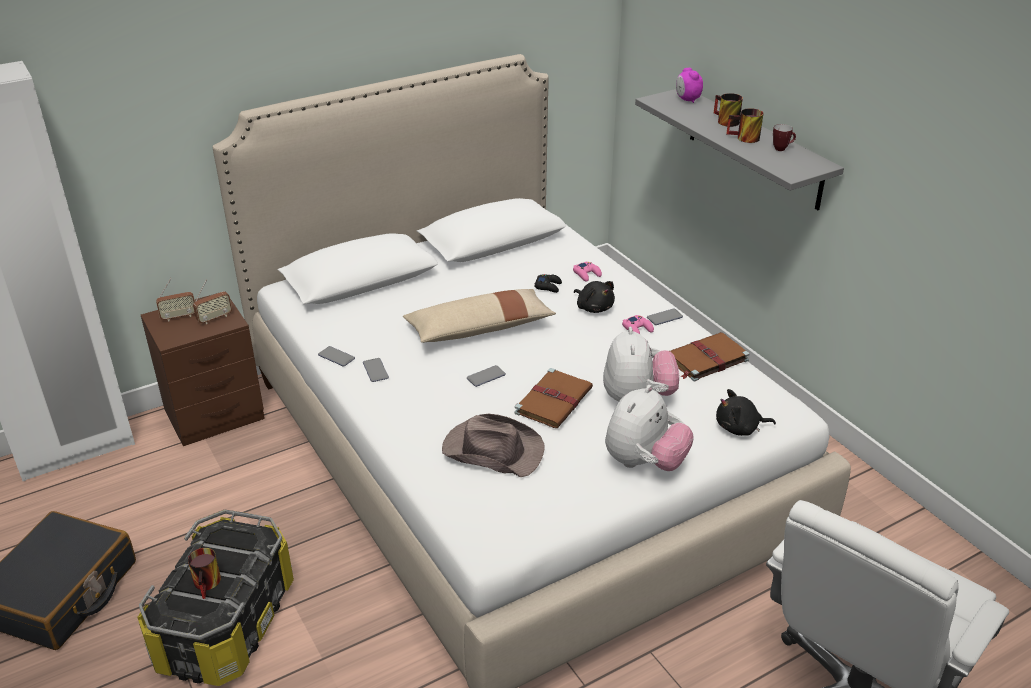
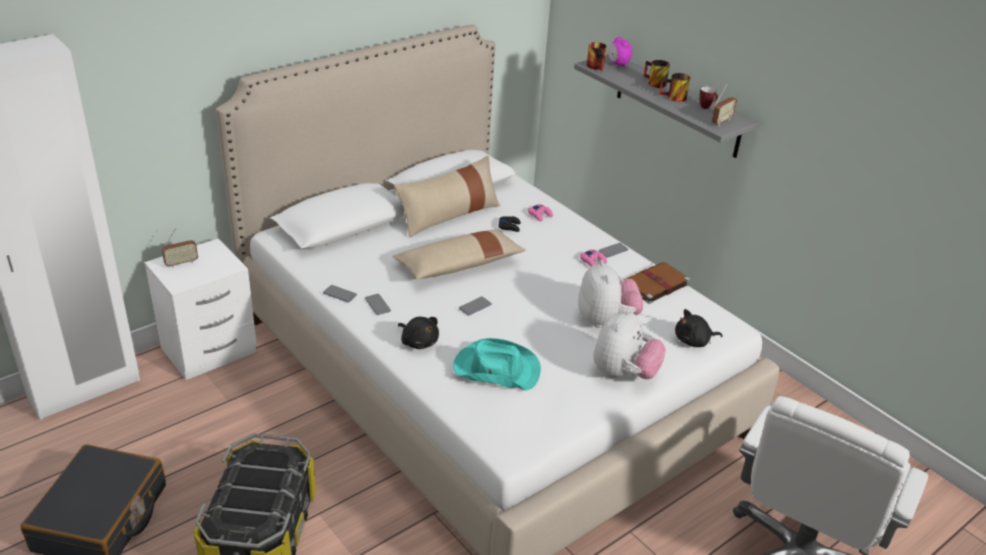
camera: 10 degrees left, 0 degrees up
(209, 583) = (254, 499): mug -> mug (597, 67)
(214, 318) = (215, 263): radio -> radio (721, 122)
(217, 414) = (211, 350): brown nightstand -> white nightstand
(481, 272) = (449, 215): none -> beige pillow
(492, 450) = (495, 369): brown hat -> turquoise hat
(554, 400) = (538, 324): brown book -> none
(594, 307) = (552, 244): black plush toy -> black plush toy (418, 342)

